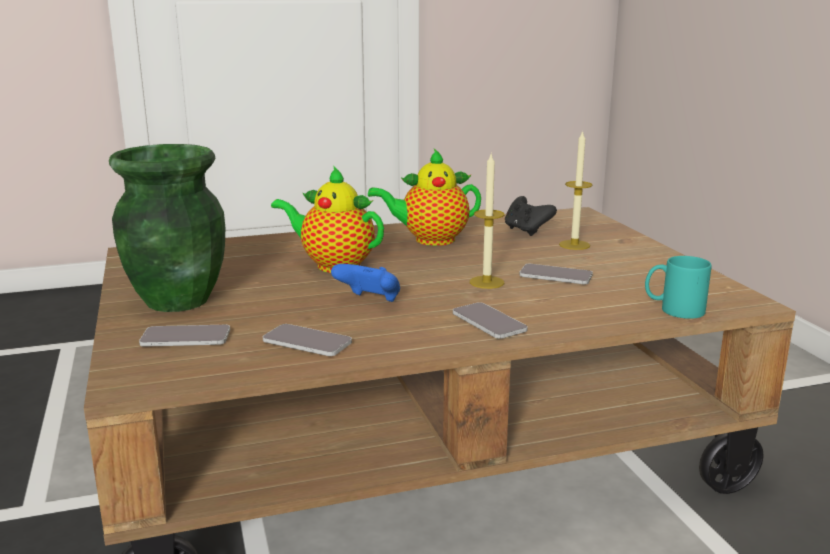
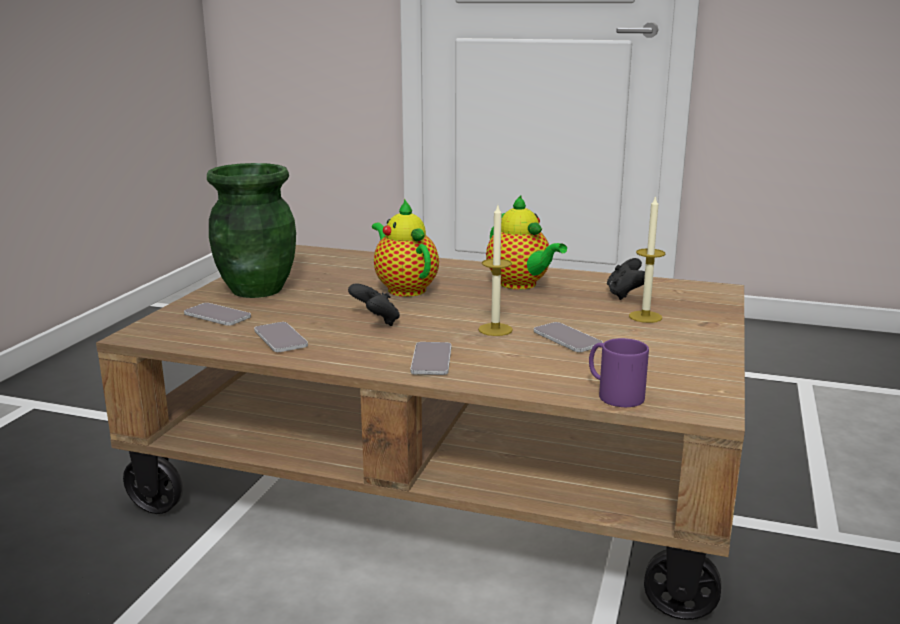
camera: 35 degrees right, 0 degrees up
(370, 301) = (376, 322): blue game controller -> black game controller
(430, 240) = (520, 285): teapot -> teapot turned 150 degrees counterclockwise
(673, 310) = (613, 394): turquoise mug -> purple mug

